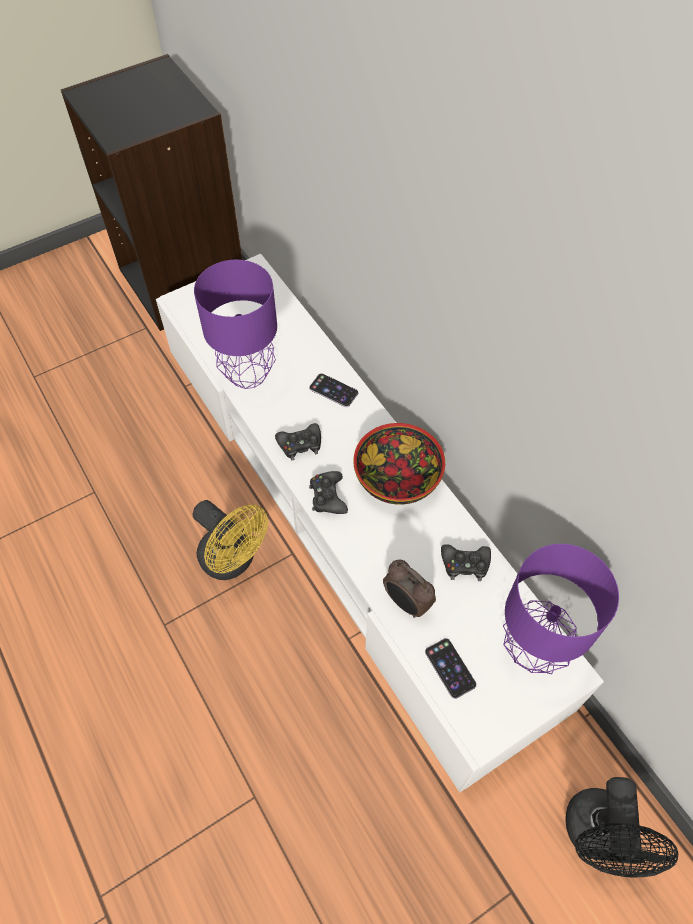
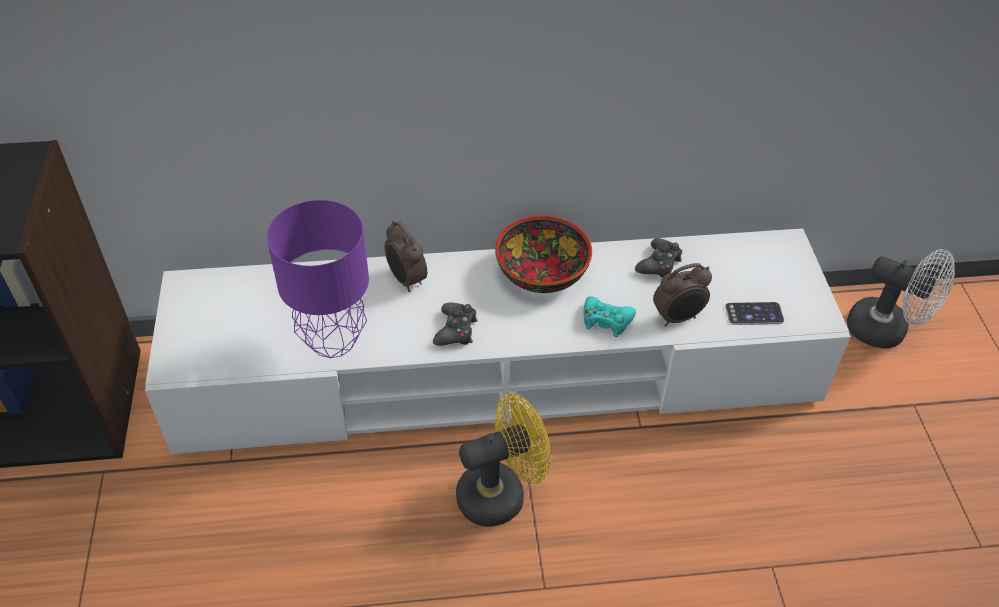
camera: 65 degrees left, 10 degrees down
(328, 497) = (532, 331): black game controller -> none
(333, 390) = (406, 280): phone -> alarm clock
(370, 546) = (606, 320): none -> turquoise game controller
(534, 649) = (759, 255): purple table lamp -> none
(599, 838) = (886, 331): black fan -> white fan

